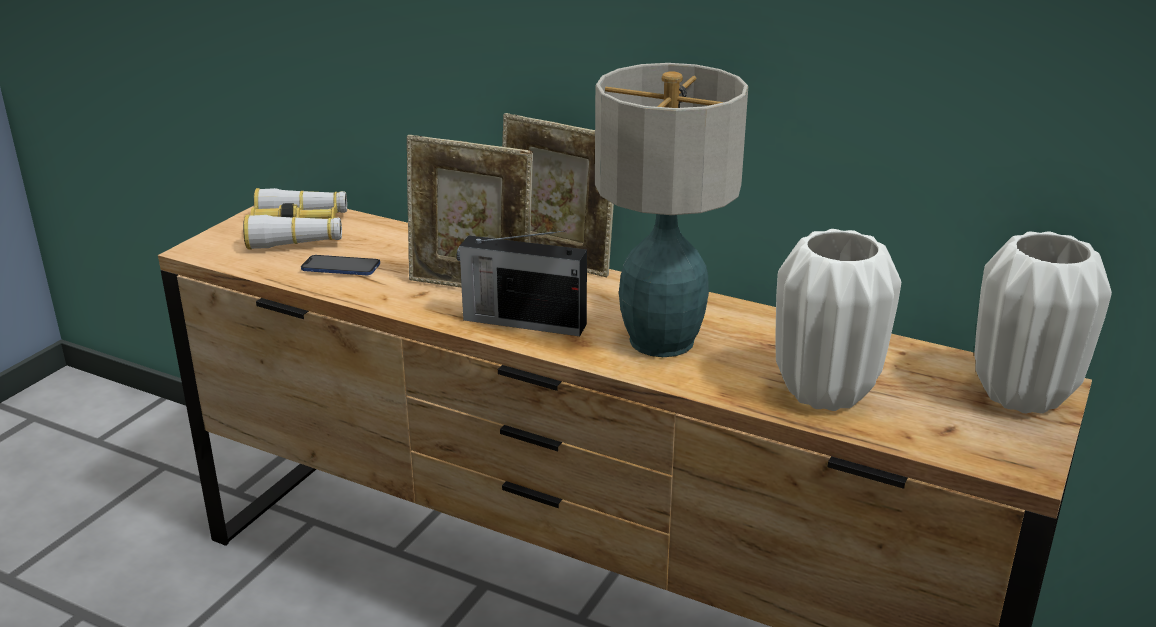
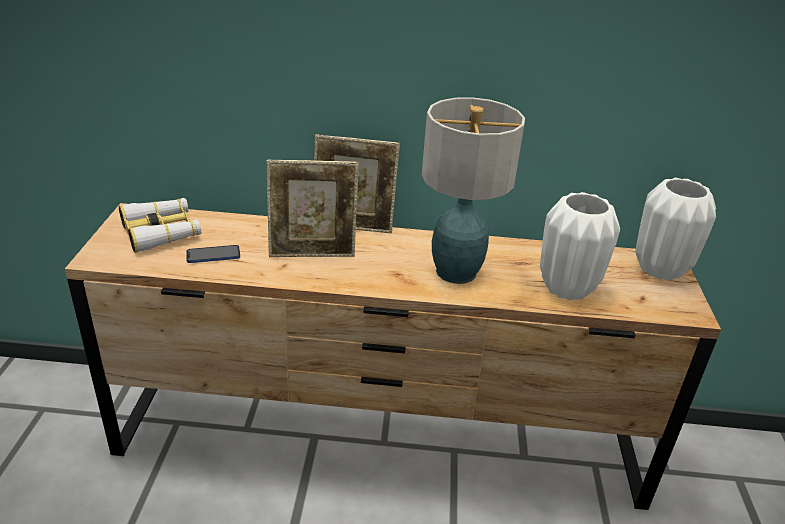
camera: 25 degrees left, 5 degrees up
(522, 321) = (364, 274): radio -> none

